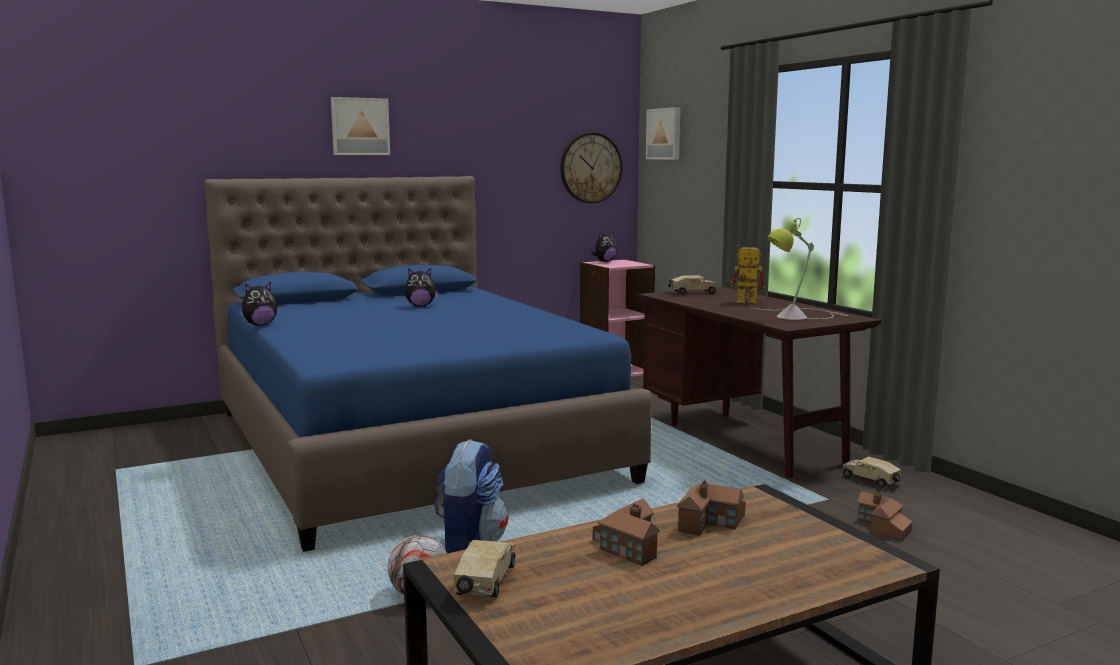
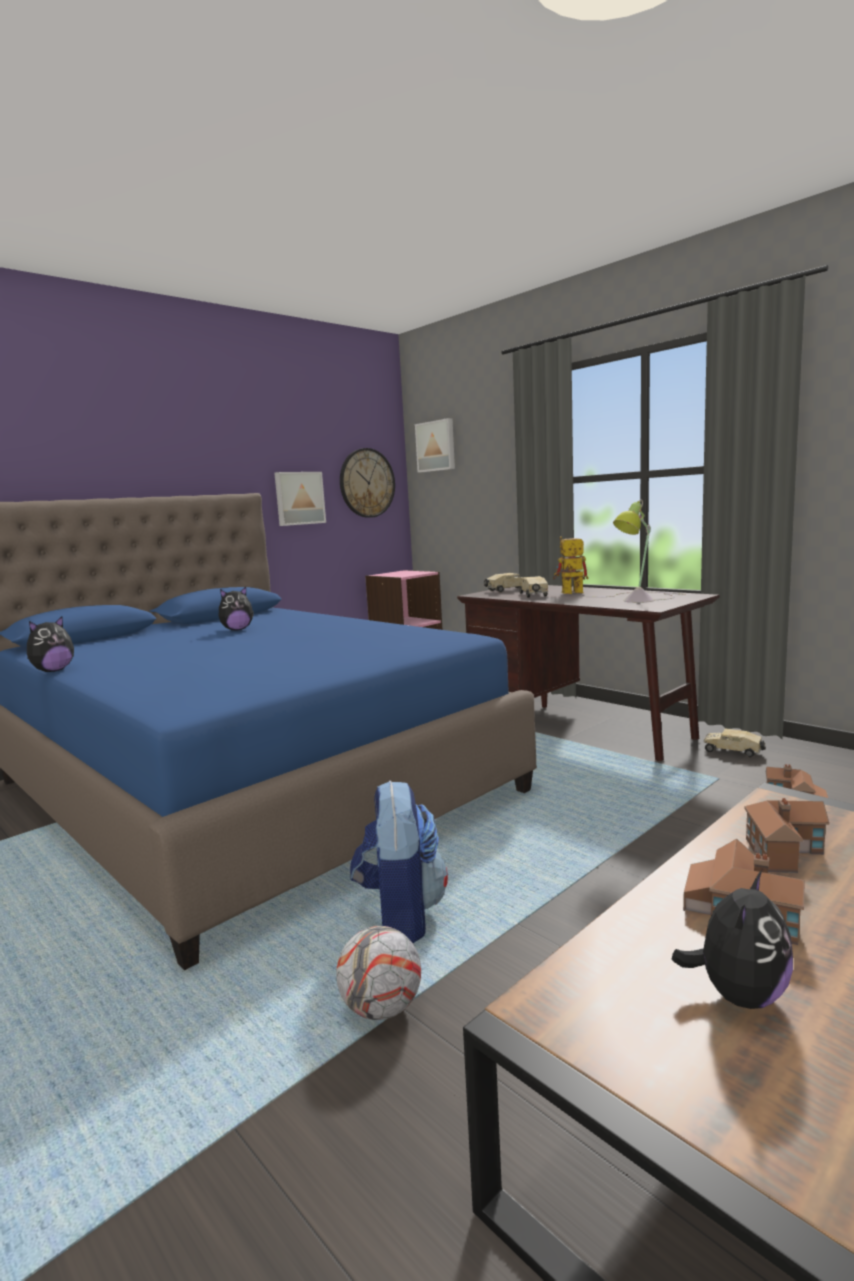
camera: 15 degrees left, 0 degrees up
(360, 126) = (132, 441): picture -> picture (299, 498)
(485, 583) = (629, 1041): toy truck -> toy truck (533, 595)
(604, 261) = (388, 573): plush toy -> plush toy (738, 994)

